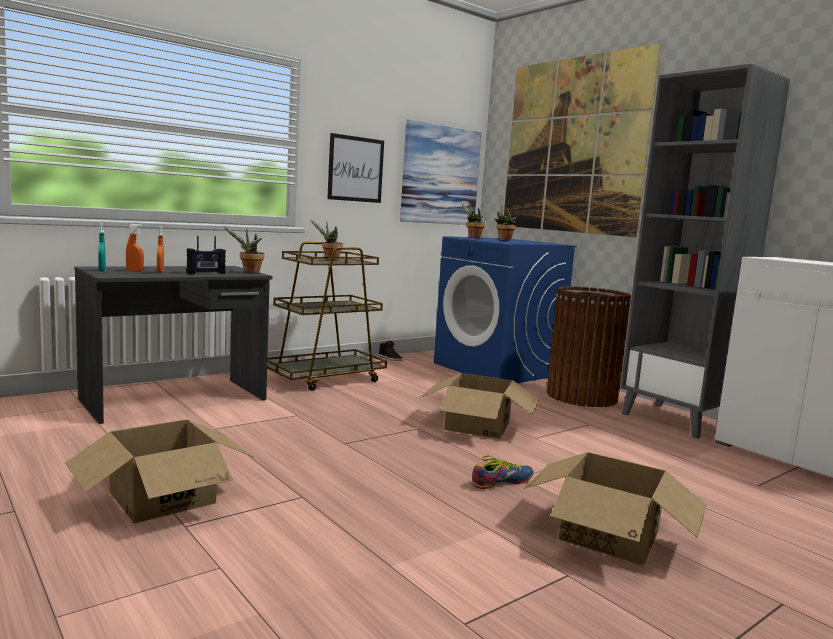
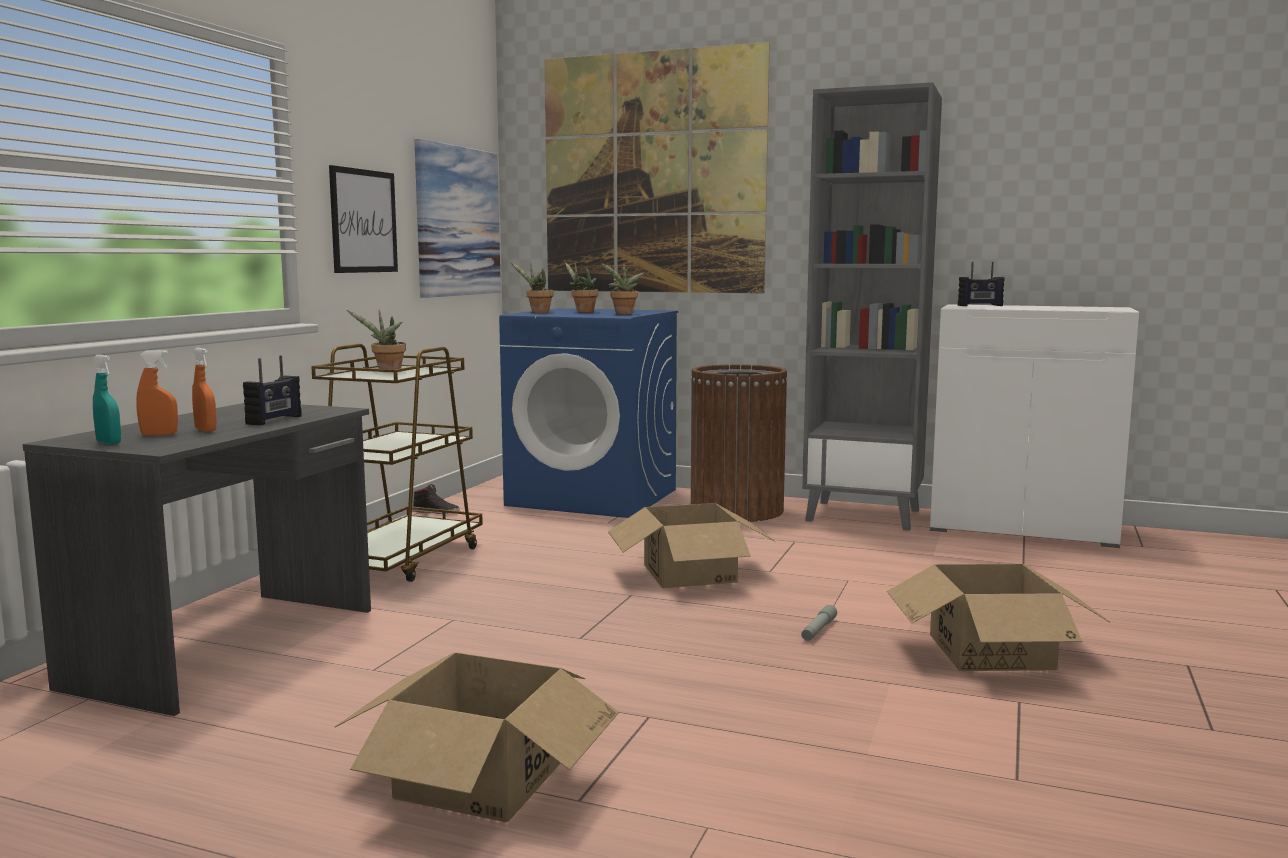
camera: 30 degrees left, 0 degrees up
(249, 272) = (323, 409): potted plant -> potted plant (623, 314)
(501, 482) = (818, 630): shoe -> grey flashlight
(795, 259) = (980, 306): none -> radio

